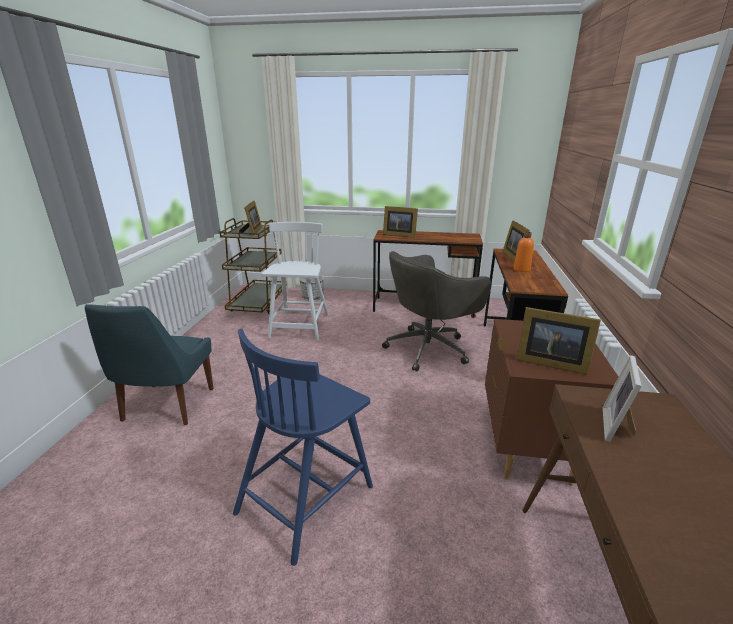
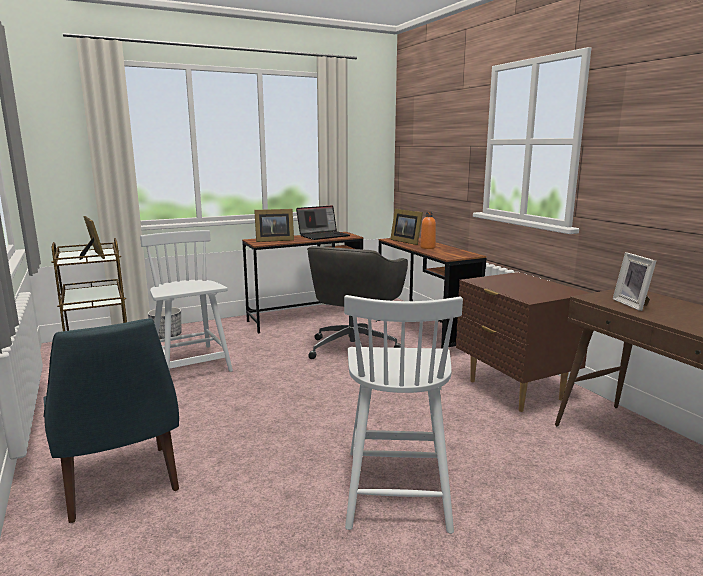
camera: 35 degrees left, 10 degrees down
(306, 497) = (396, 487): blue chair -> white chair
(449, 236) = (323, 235): none -> laptop
(548, 362) = (537, 293): picture frame -> none

